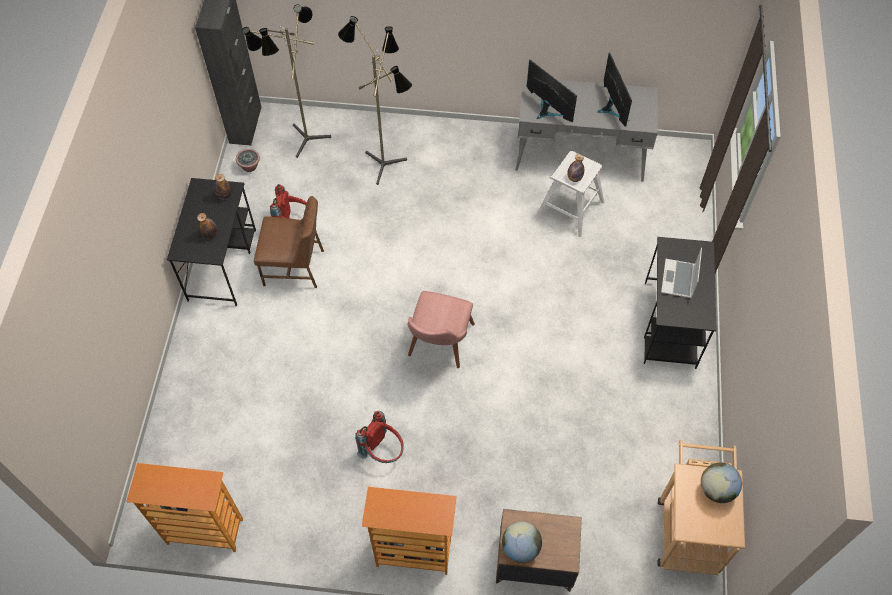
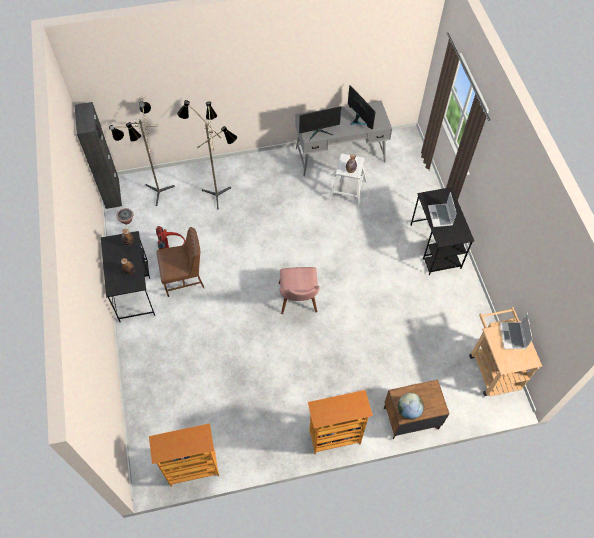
camera: 20 degrees left, 0 degrees up
(383, 451) = (289, 380): red backpack -> none
(547, 110) = (319, 132): monitor -> monitor turned 135 degrees clockwise
(716, 489) = (513, 336): globe -> laptop

